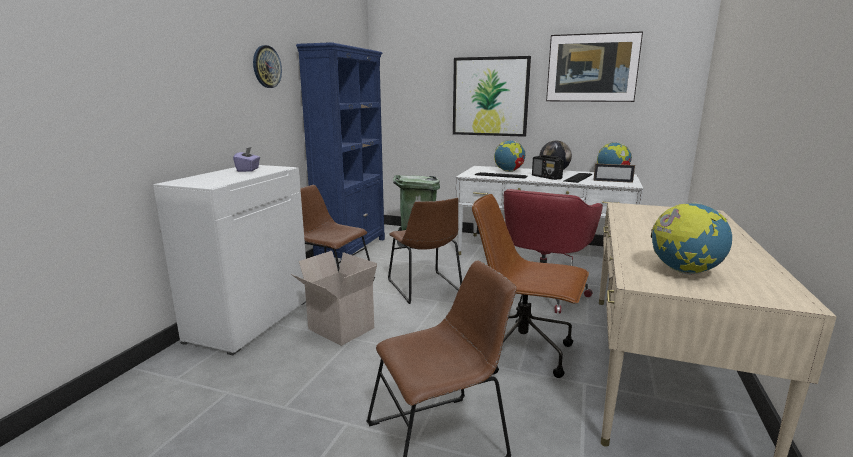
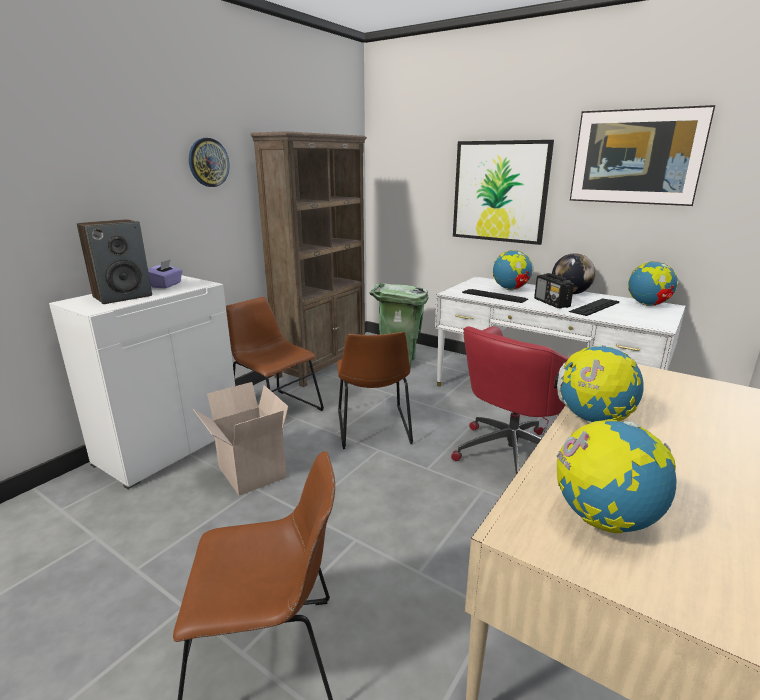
camera: 15 degrees right, 5 degrees up
(220, 177) = (123, 296): none -> speaker
(352, 249) = (323, 365): blue bookcase -> brown bookcase
(523, 351) = (441, 542): brown office chair -> none
(612, 181) = (639, 317): picture frame -> none
(634, 231) = (592, 419): none -> globe

